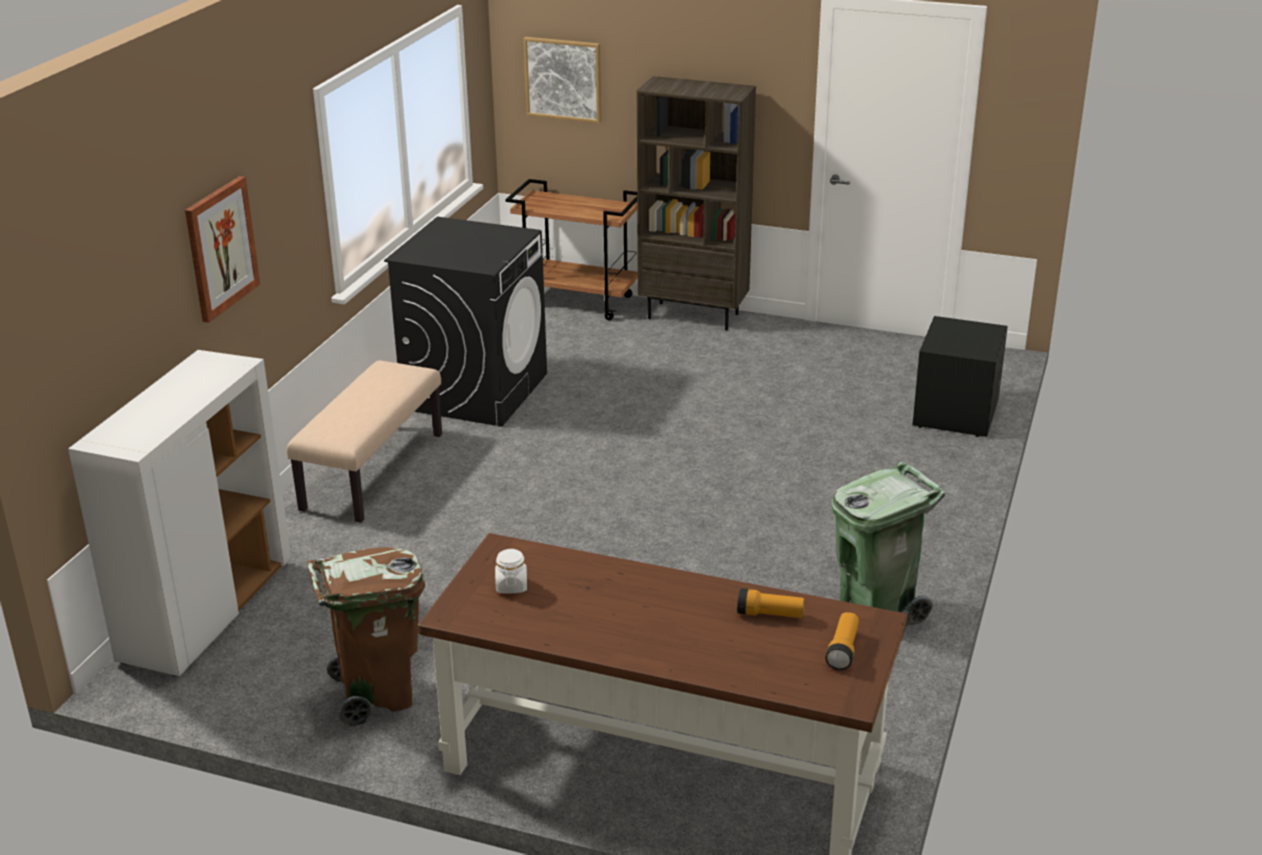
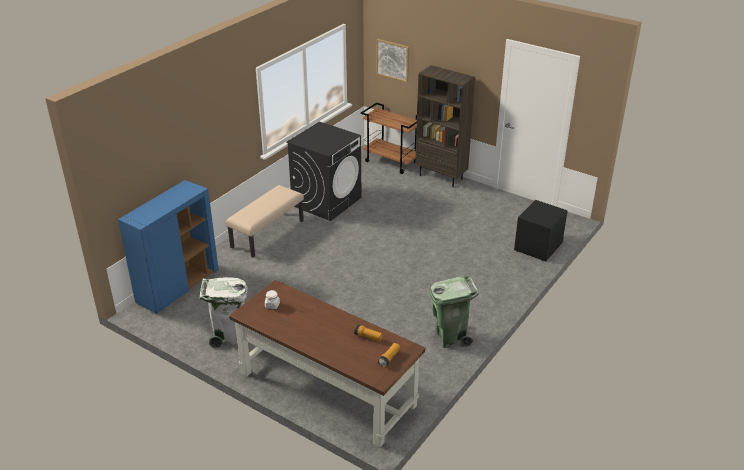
camera: 15 degrees right, 5 degrees up
(207, 610) = (178, 286): white cabinet -> blue cabinet
(221, 248) = (200, 137): picture -> none
(377, 694) = (229, 335): brown trash can -> white trash can

